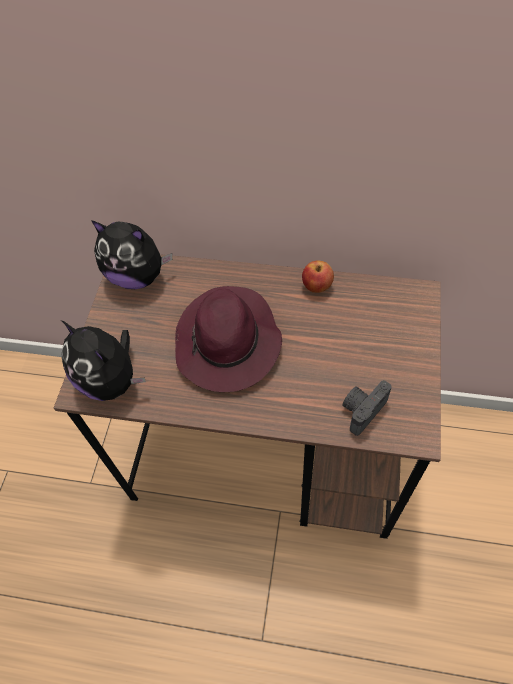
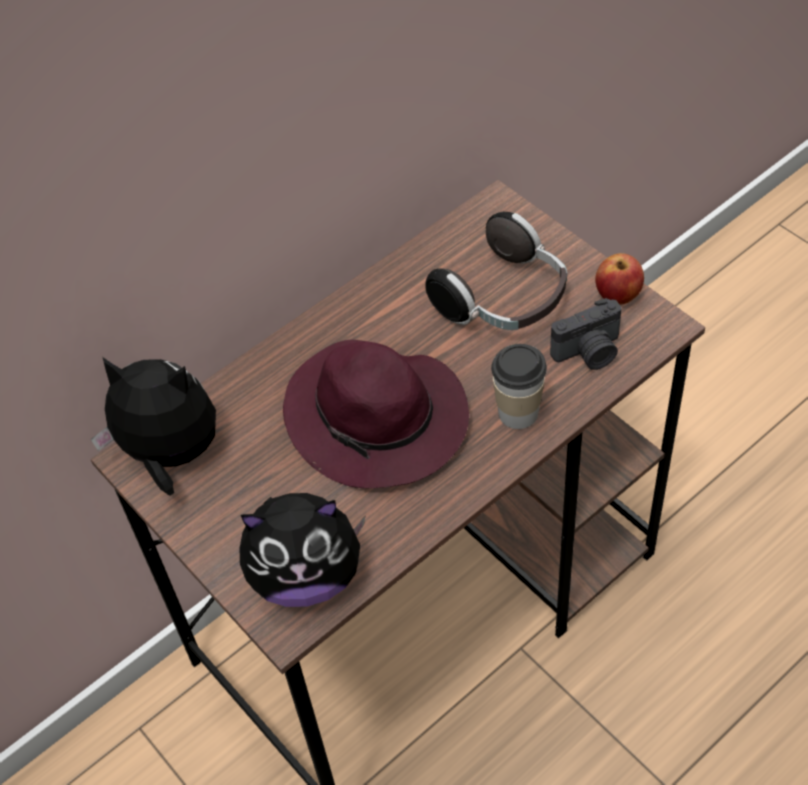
camera: 50 degrees left, 5 degrees down
(137, 276) = (170, 455): plush toy -> plush toy turned 135 degrees counterclockwise
(288, 403) = (518, 412): none -> cup
(317, 286) = (389, 286): apple -> apple (618, 295)
(358, 343) = (504, 300): none -> headphones
(362, 410) = (589, 353): camera -> camera turned 105 degrees counterclockwise

